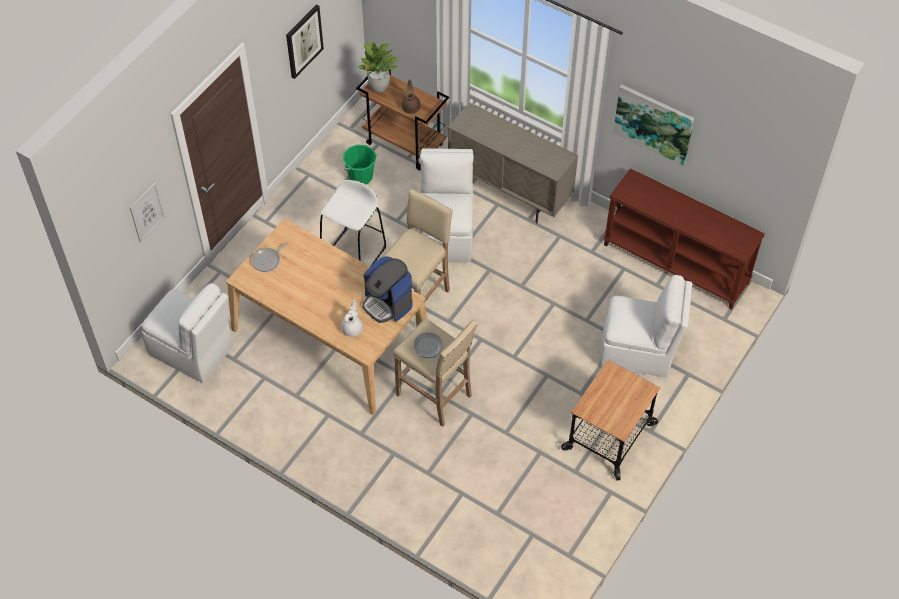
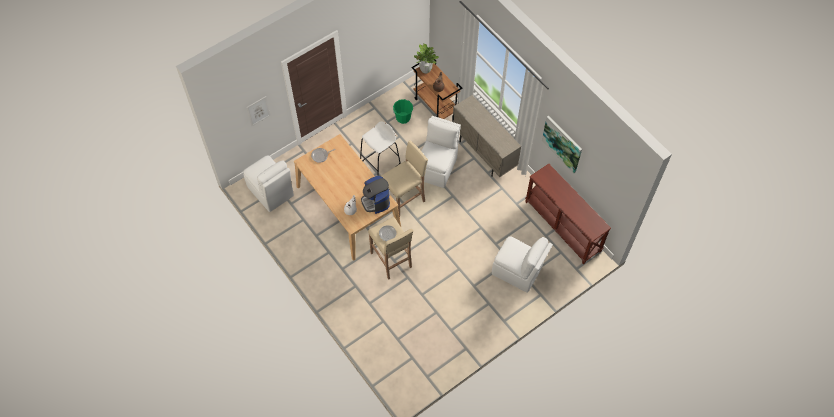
camera: 20 degrees right, 5 degrees up
(303, 41) = (382, 34): picture -> none
(609, 437) = (479, 316): cart -> none

